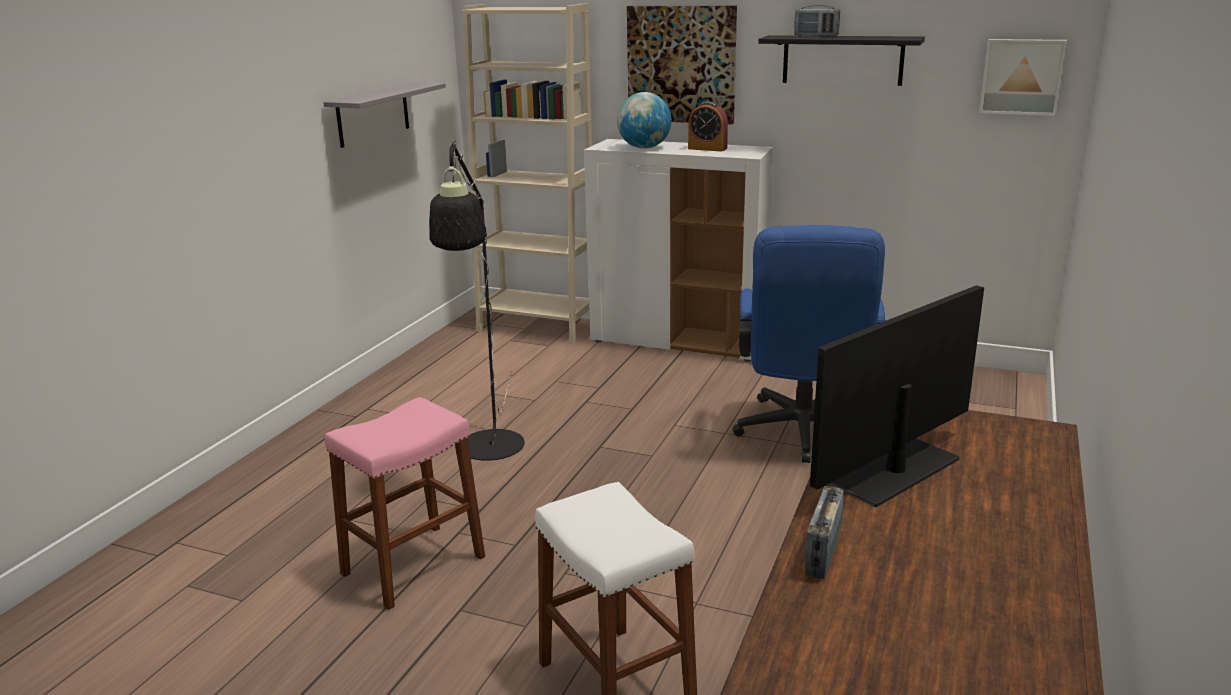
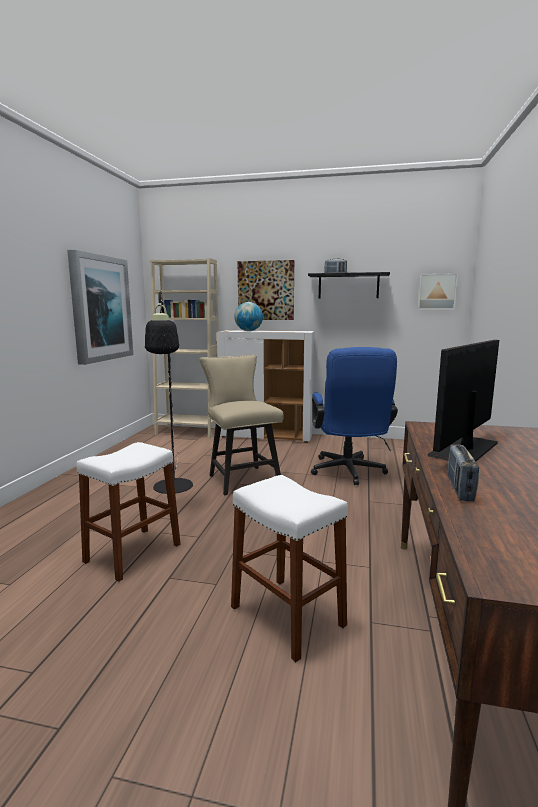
camera: 10 degrees left, 10 degrees down
(373, 114) = (100, 308): grey shelf -> picture
(413, 565) = (133, 553): pink stool -> white stool
(608, 435) = (241, 478): none -> beige chair
(707, 149) = (281, 331): alarm clock -> none

